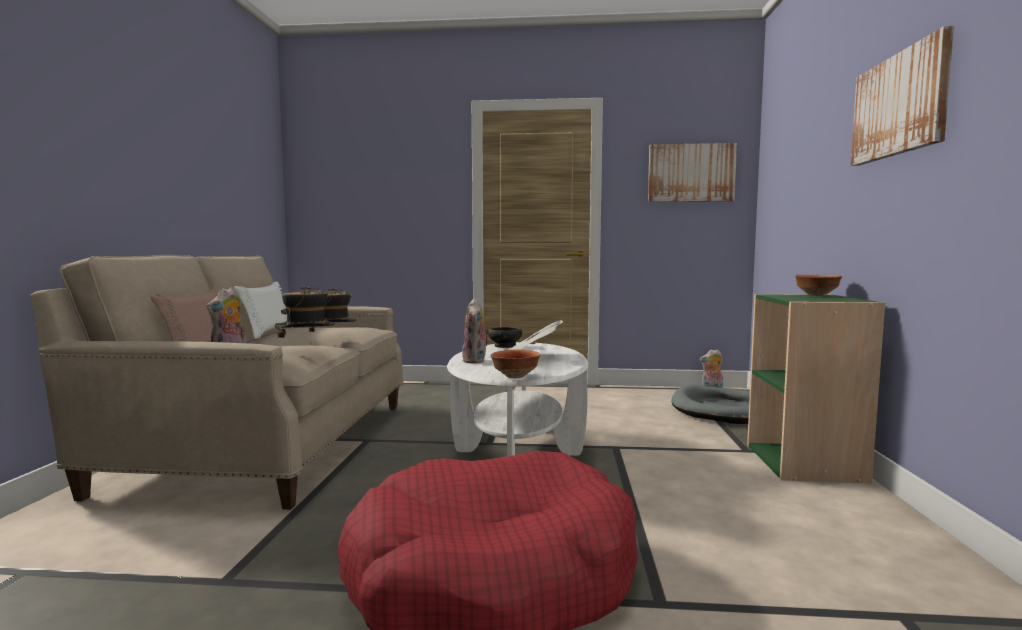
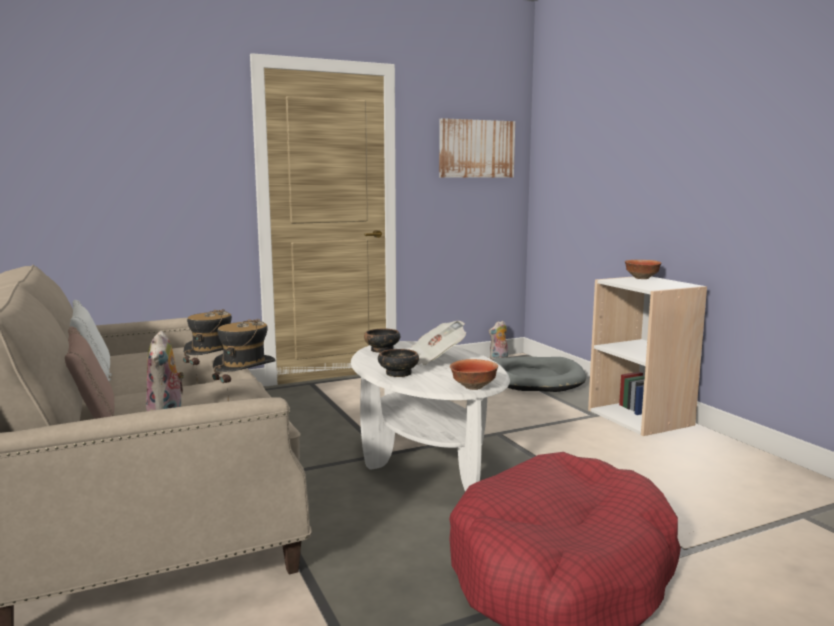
camera: 30 degrees left, 5 degrees up
(476, 361) = (398, 373): plush toy -> bowl
(806, 463) = (641, 417): green bookcase -> white bookcase
(899, 105) = (716, 130): picture -> none

